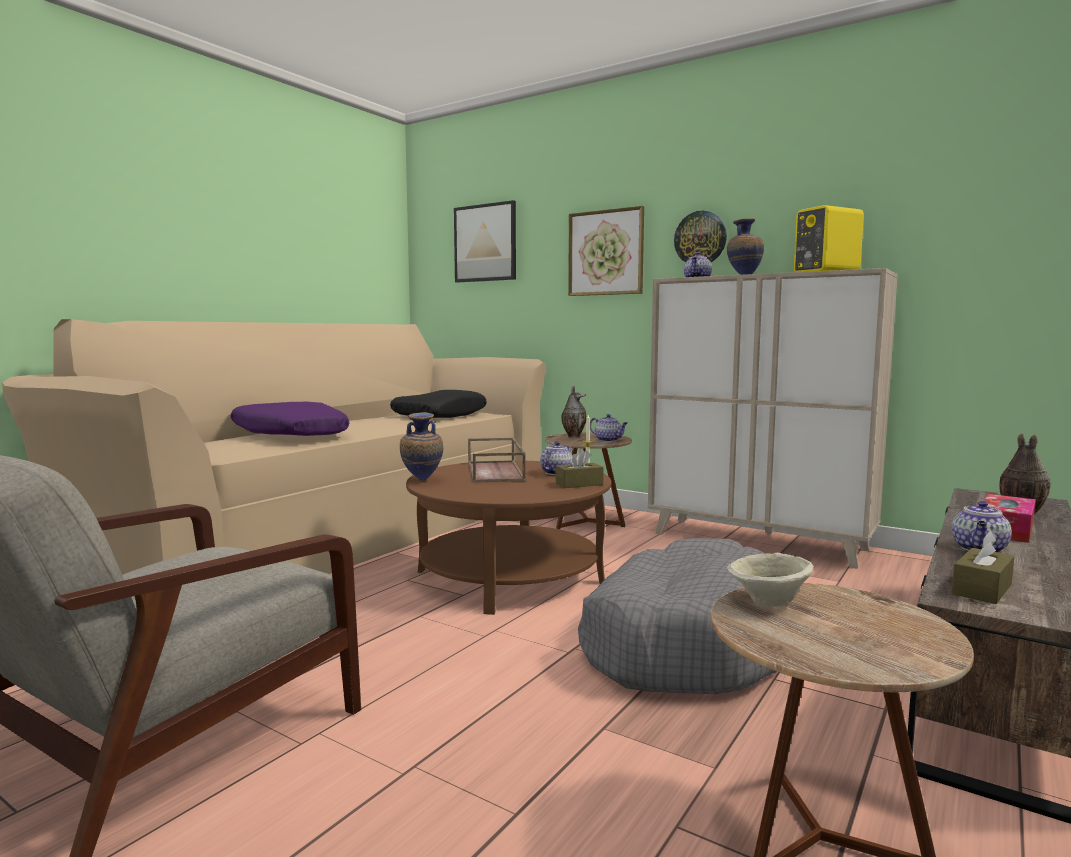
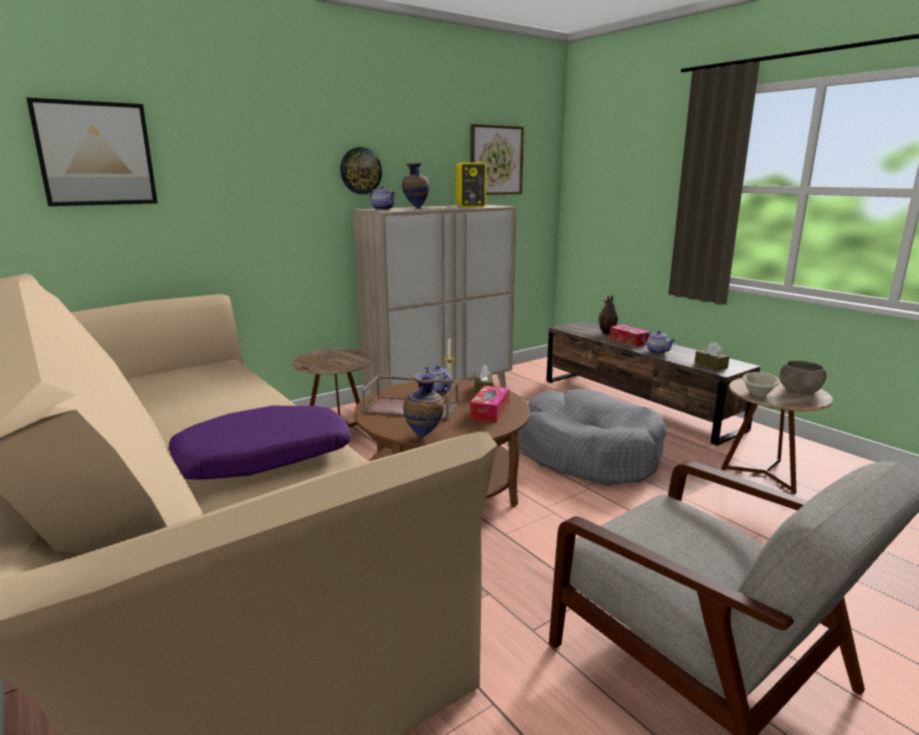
camera: 70 degrees left, 10 degrees up
(440, 415) = (204, 383): black pillow -> none
(513, 491) = (490, 411): none -> tissue box
(573, 436) = (317, 361): vase -> none
(606, 253) = (273, 178): picture -> picture (496, 160)
(608, 440) = (352, 355): teapot -> none
(866, 645) = (800, 391): none -> grey bowl

